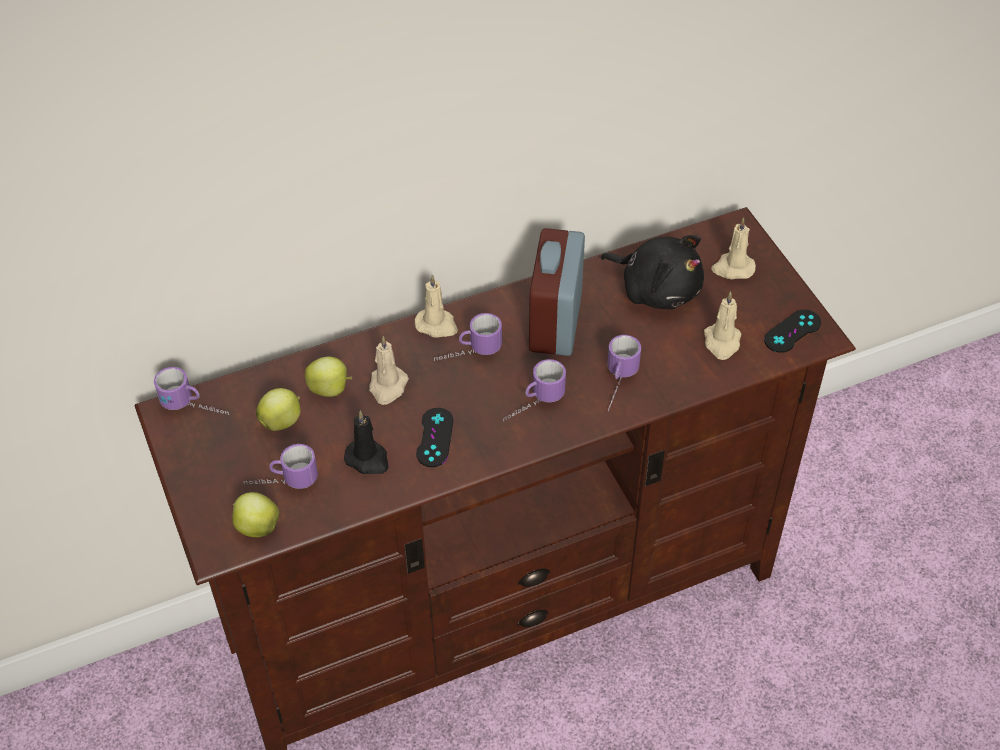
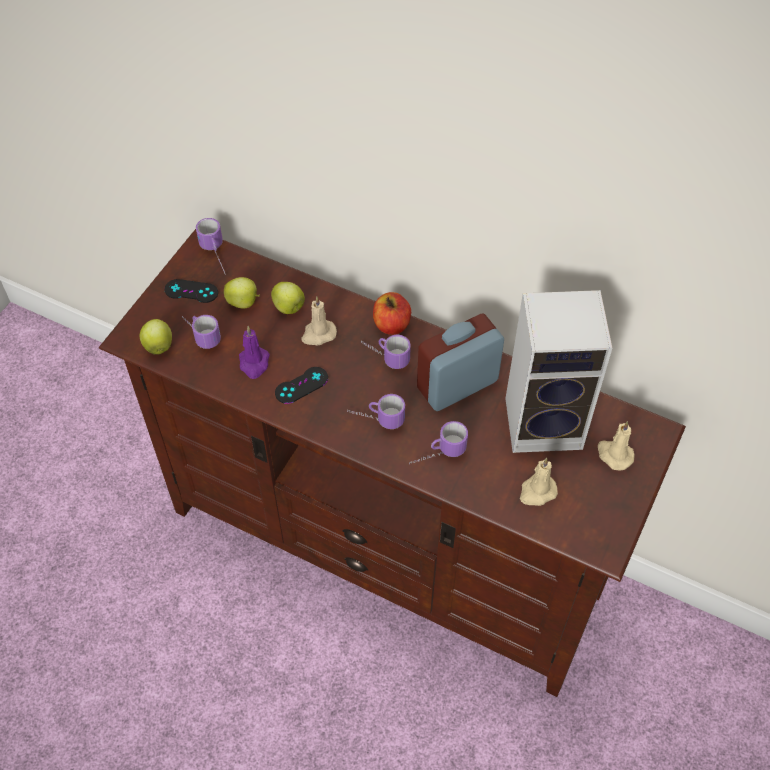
camera: 50 degrees right, 5 degrees up
(368, 459) = (254, 363): black candle -> purple candle
(437, 325) = (392, 324): beige candle -> apple
(657, 289) = (546, 422): black plush toy -> speaker
(792, 331) = (592, 529): black game controller -> black game controller (191, 291)

